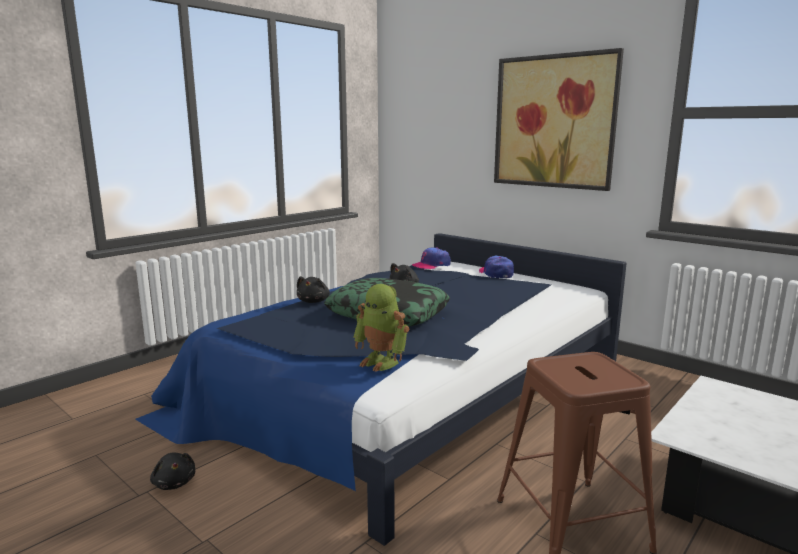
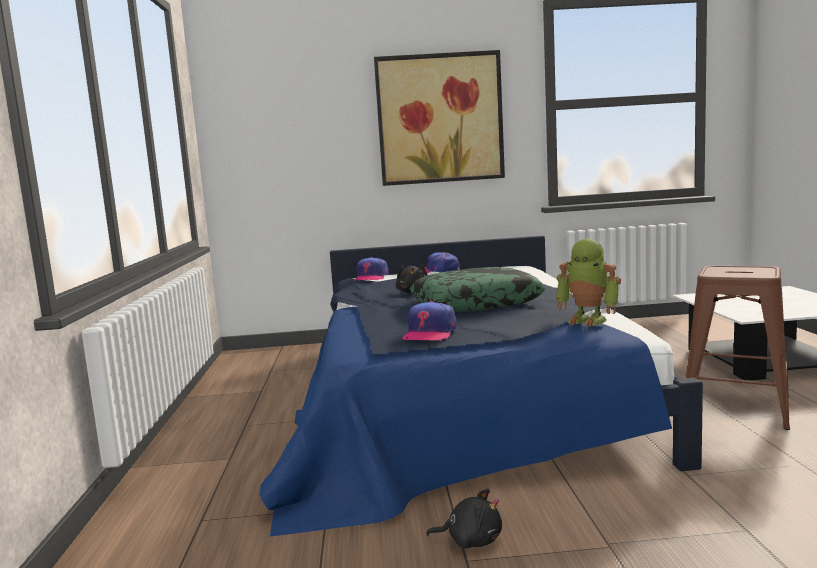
camera: 45 degrees left, 5 degrees down
(279, 326) = (429, 333): none -> cap
(314, 301) = (377, 317): black plush toy -> none
(382, 362) = (588, 320): toy robot -> toy robot turned 45 degrees clockwise

